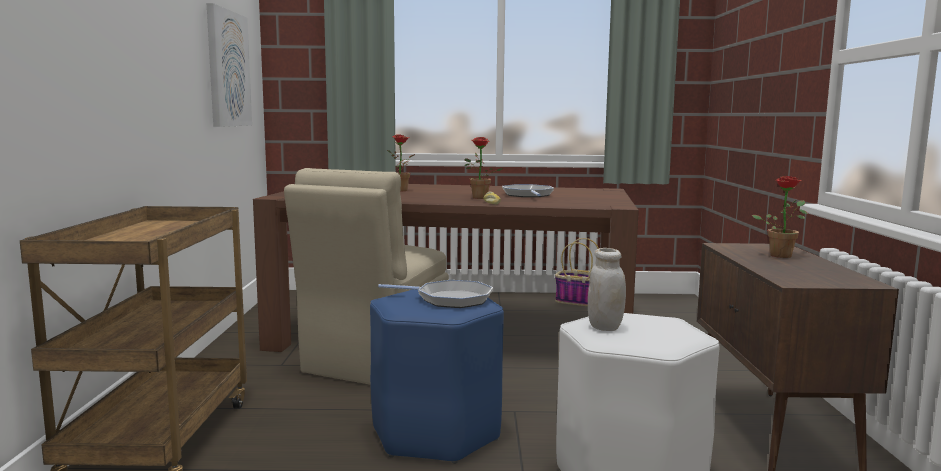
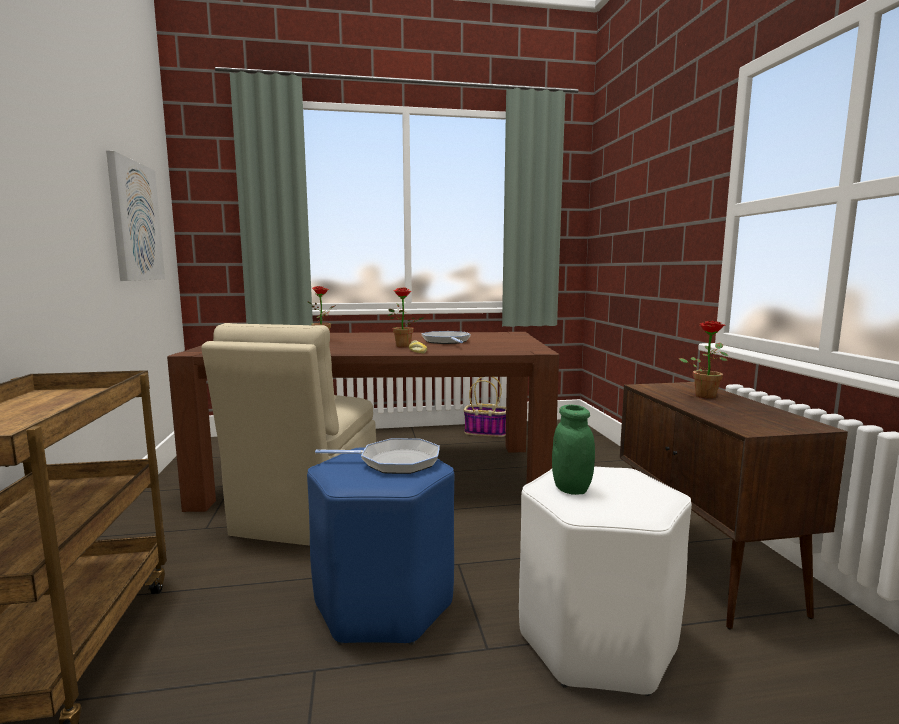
camera: 10 degrees left, 0 degrees up
(605, 327) = (571, 489): white jar -> green jar

